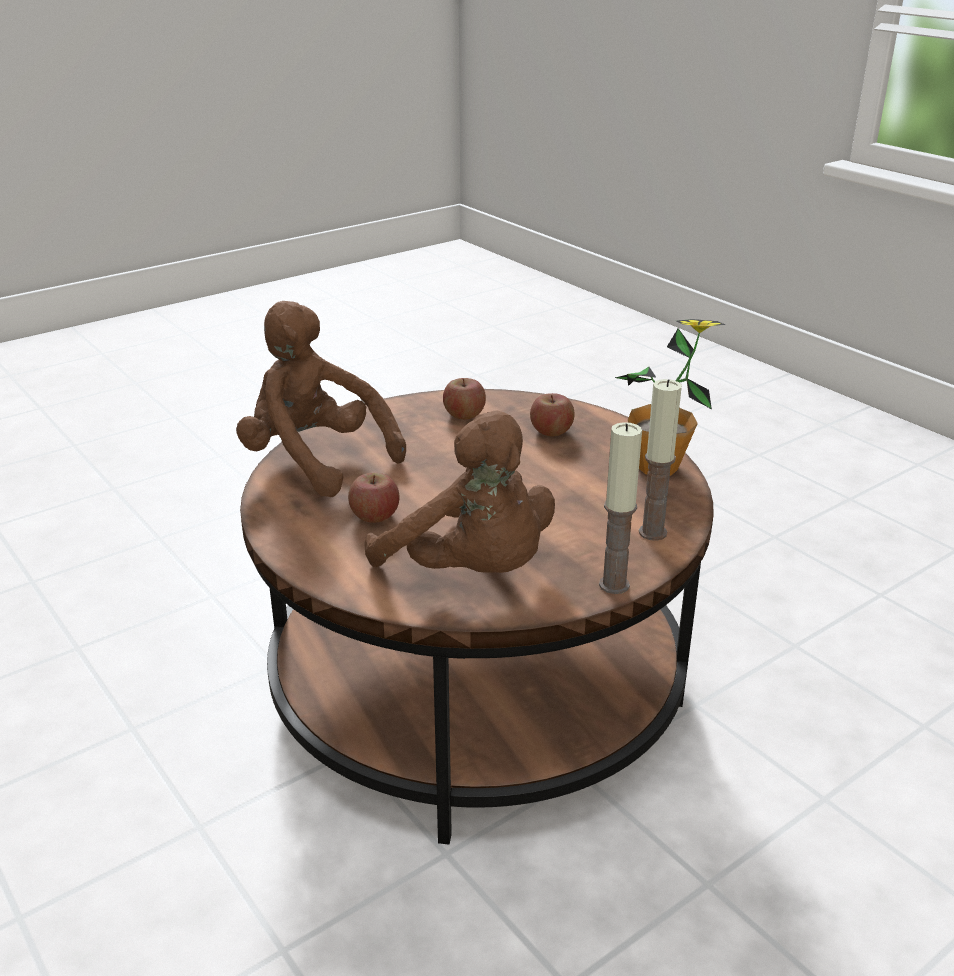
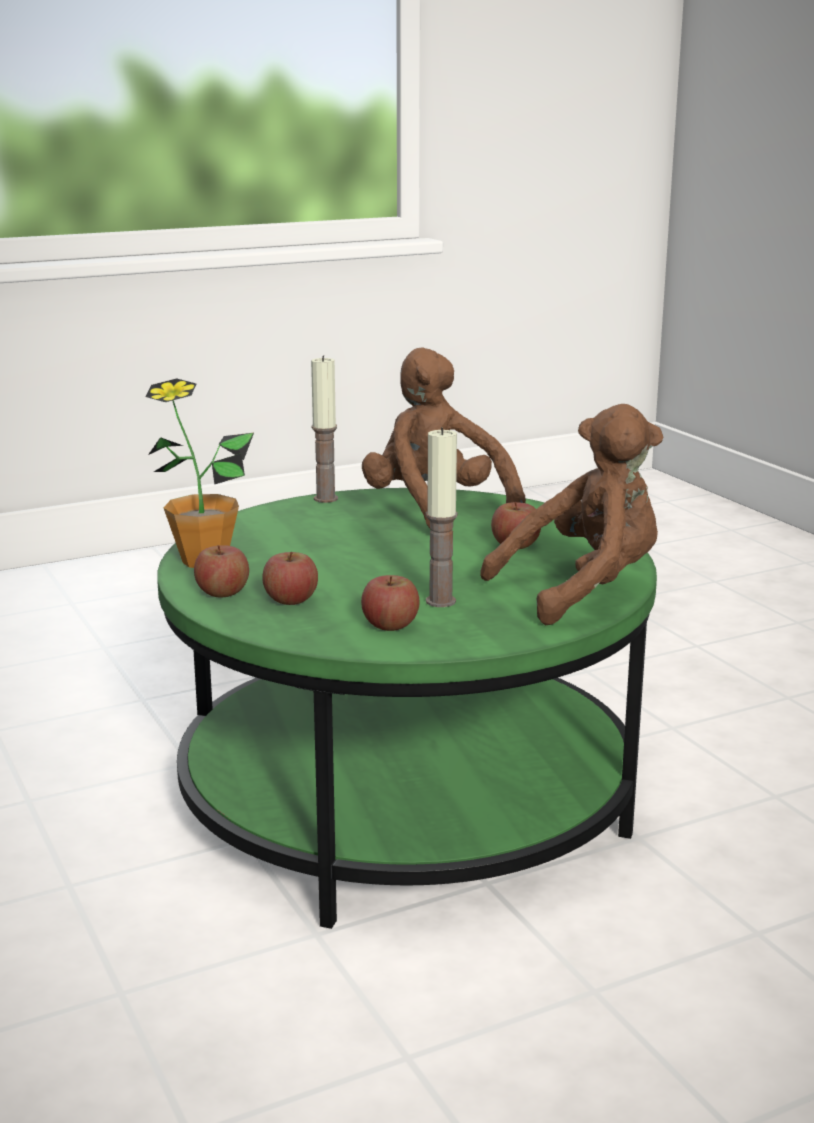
camera: 170 degrees left, 10 degrees down
(315, 460) = (583, 590): brown plush toy -> brown plush toy turned 75 degrees counterclockwise
(477, 684) = (406, 798): brown coffee table -> green coffee table
(610, 434) = (222, 592): none -> apple
(652, 532) = (264, 520): candle -> candle (440, 601)

